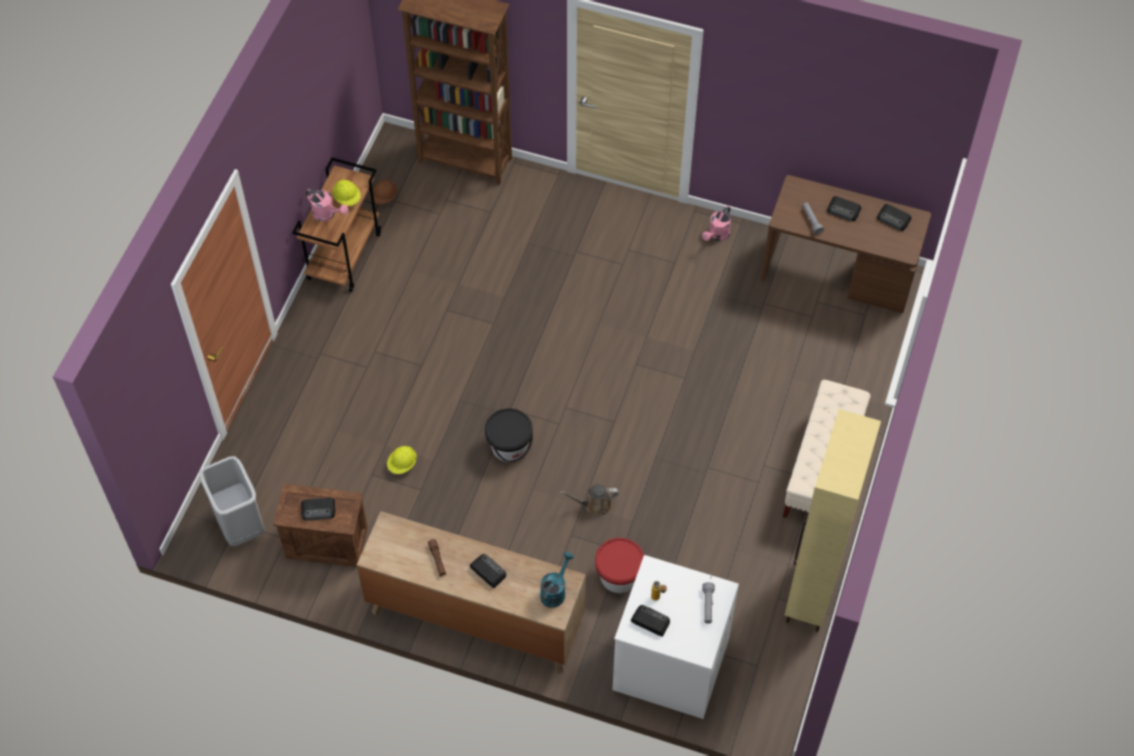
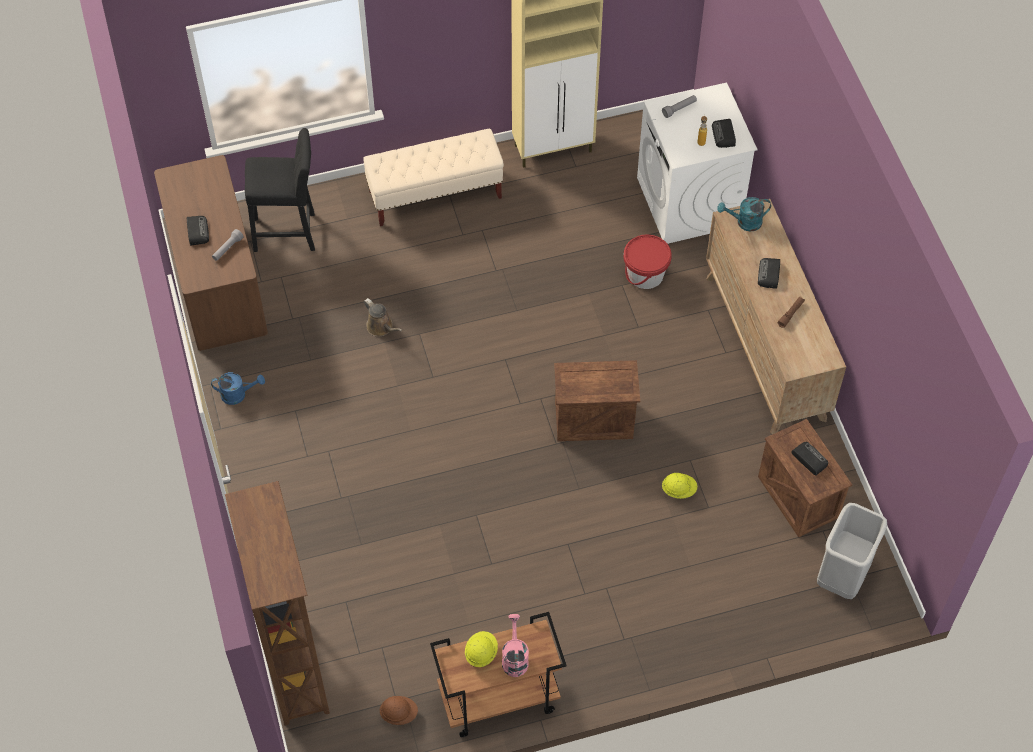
camera: 125 degrees left, 0 degrees up
(509, 446) = (593, 421): black bucket -> crate
(594, 505) = (596, 326): brown watering can -> brown watering can (381, 327)
(717, 235) = (238, 394): pink watering can -> blue watering can
(855, 344) = (288, 233): none -> black stool
(894, 219) = (181, 192): radio -> none

